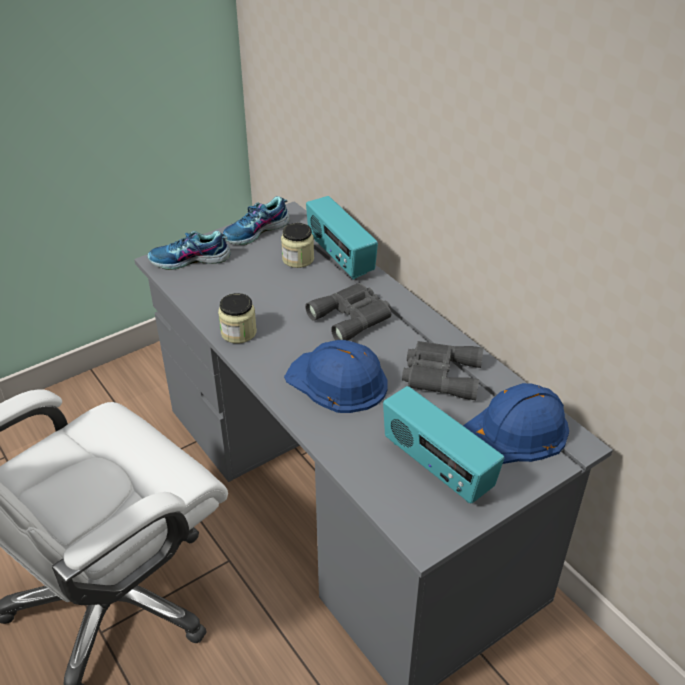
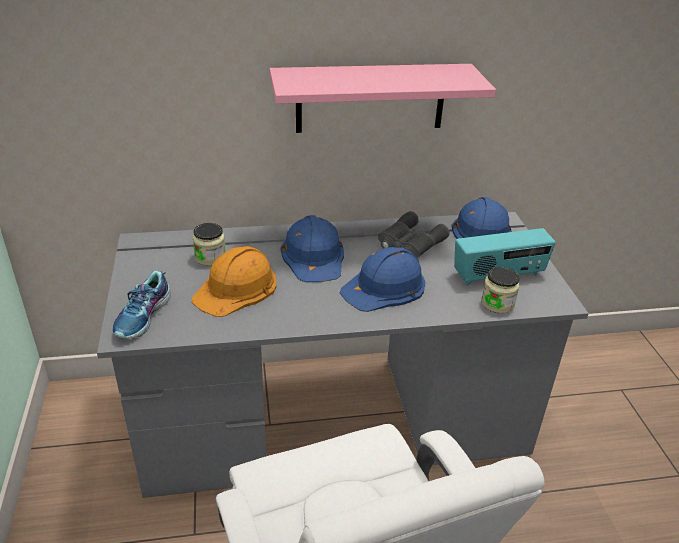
camera: 65 degrees left, 5 degrees down
(238, 332) = (283, 318): jar -> jar (497, 303)
(256, 232) = (144, 266): shoe -> none
(263, 291) = (236, 288): none -> orange hard hat
(339, 257) = (230, 238): radio -> none
(353, 317) = (314, 256): grey binoculars -> blue hard hat
(481, 188) = (370, 98): none -> pink shelf

